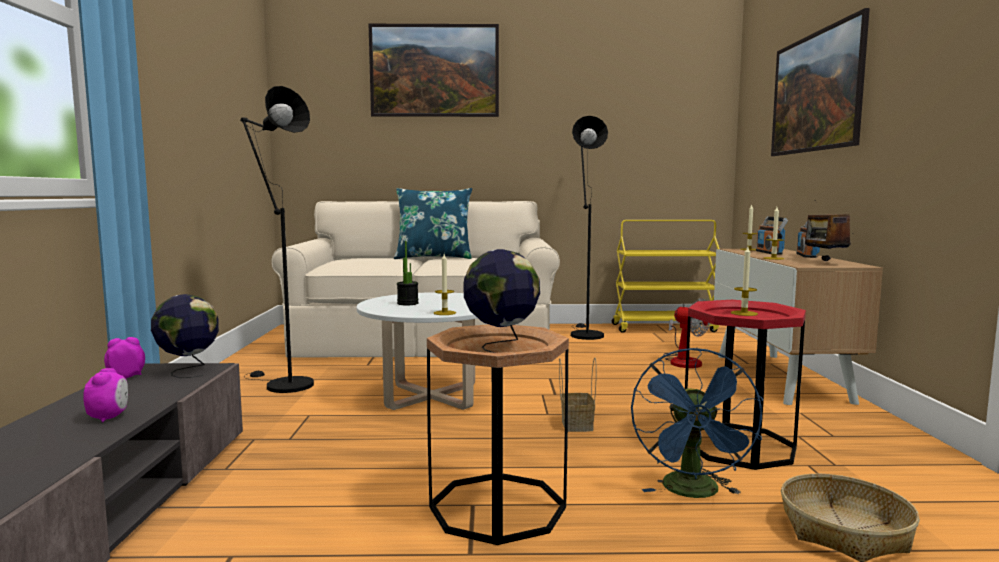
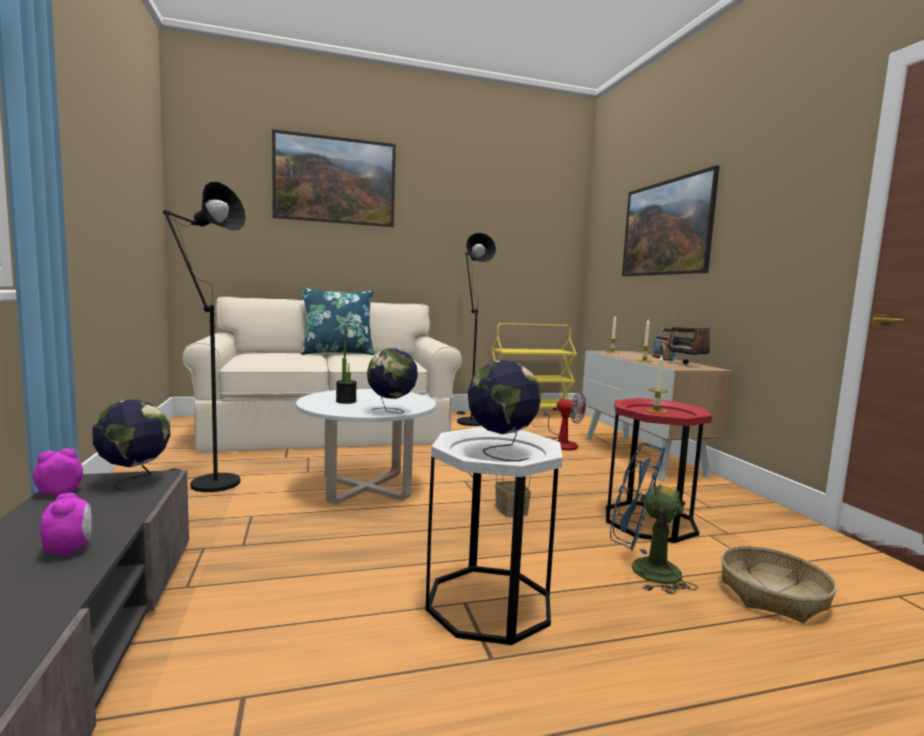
camera: 15 degrees left, 0 degrees up
(444, 313) = (391, 411): candle -> globe
(497, 507) = (489, 603): brown side table -> white side table
(694, 493) = (643, 570): blue fan -> blue fan turned 120 degrees clockwise
(769, 252) = (631, 355): radio -> none

